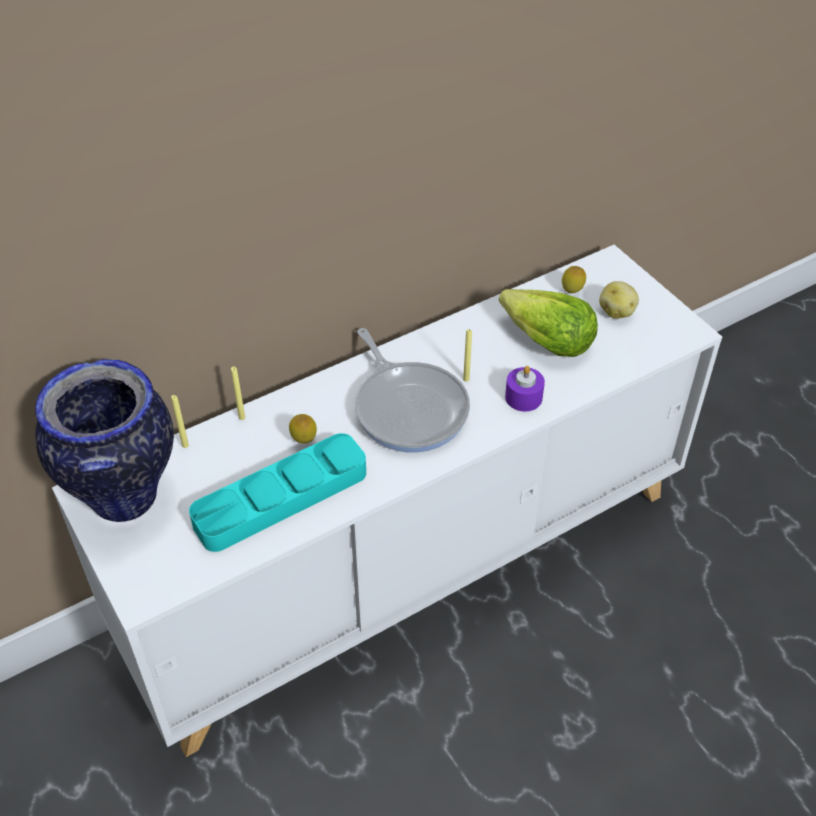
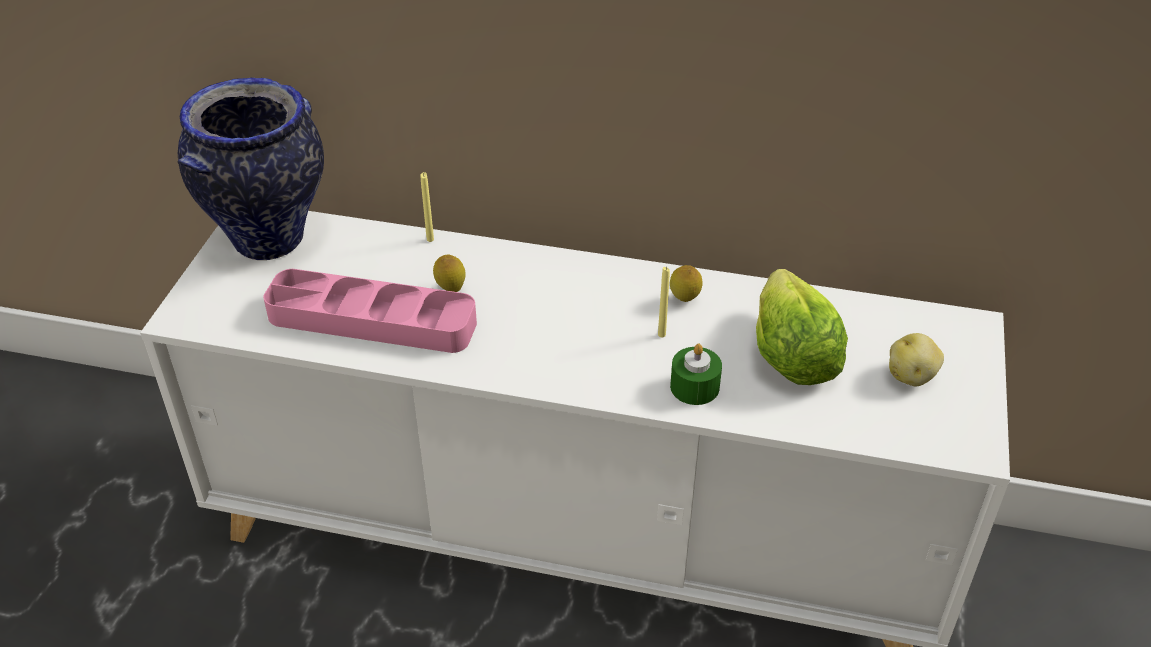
camera: 45 degrees right, 5 degrees down
(185, 445) = (361, 232): yellow candle -> none
(281, 498) = (372, 320): turquoise tray -> pink tray
(409, 408) = (575, 323): frying pan -> none
(523, 397) = (694, 387): purple candle -> green candle
(572, 292) = (885, 328): lemon -> lemon (684, 300)

